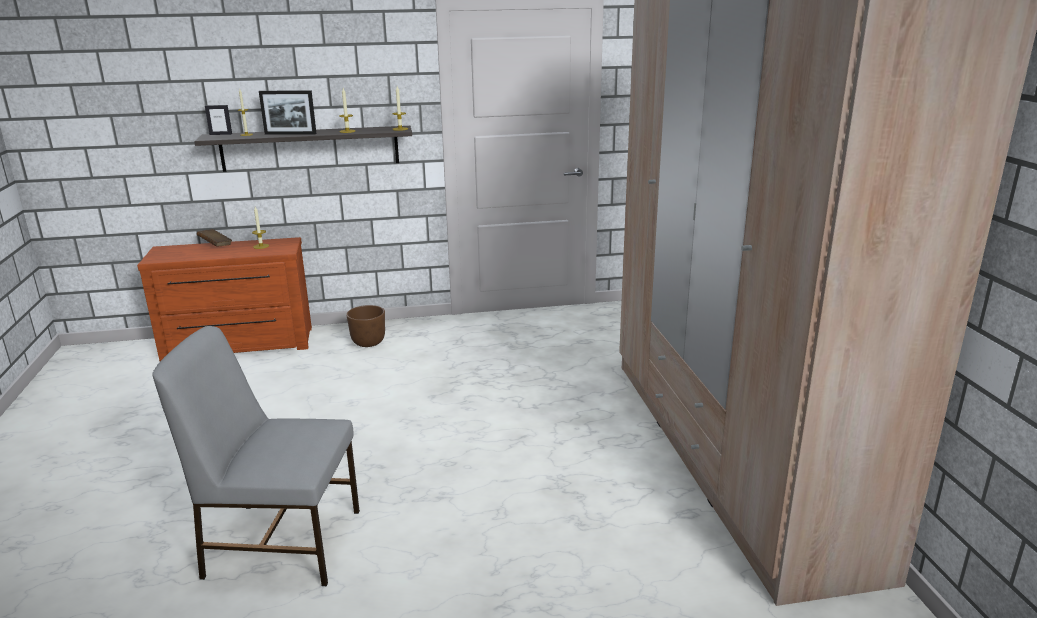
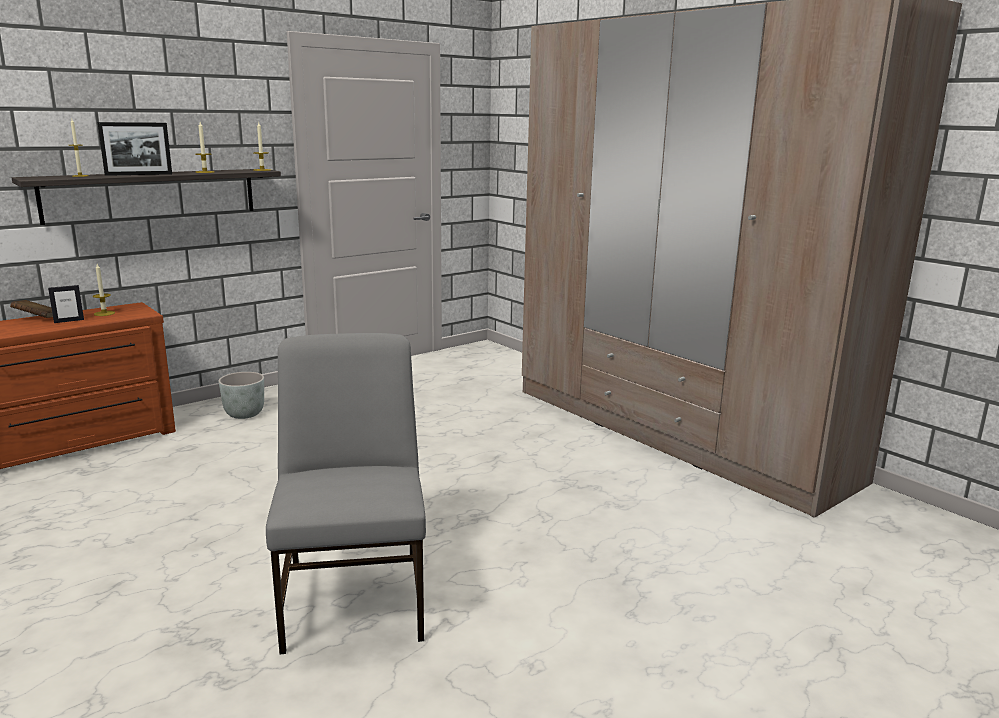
camera: 30 degrees left, 5 degrees down
(221, 134) = (42, 176): picture frame -> picture frame (69, 321)
(281, 542) = (355, 597): grey chair -> grey chair turned 105 degrees clockwise
(368, 342) = (244, 414): brown planter -> grey planter

